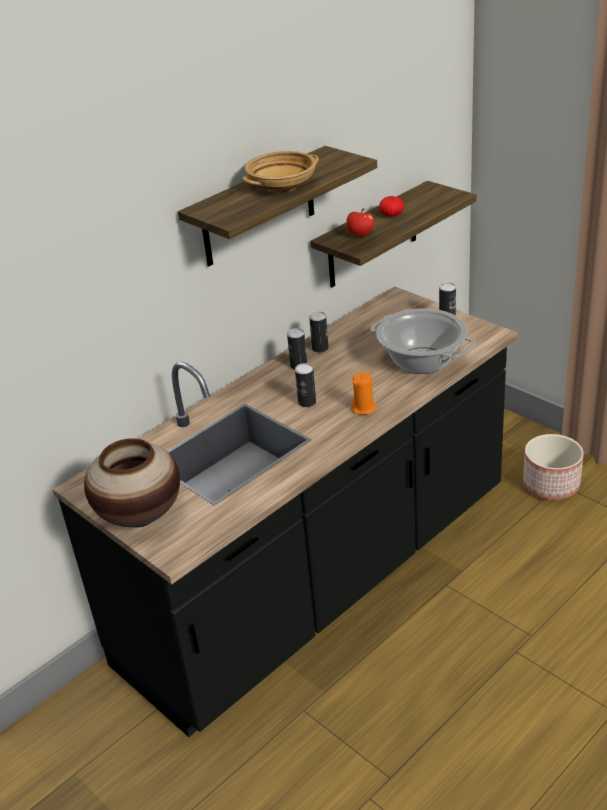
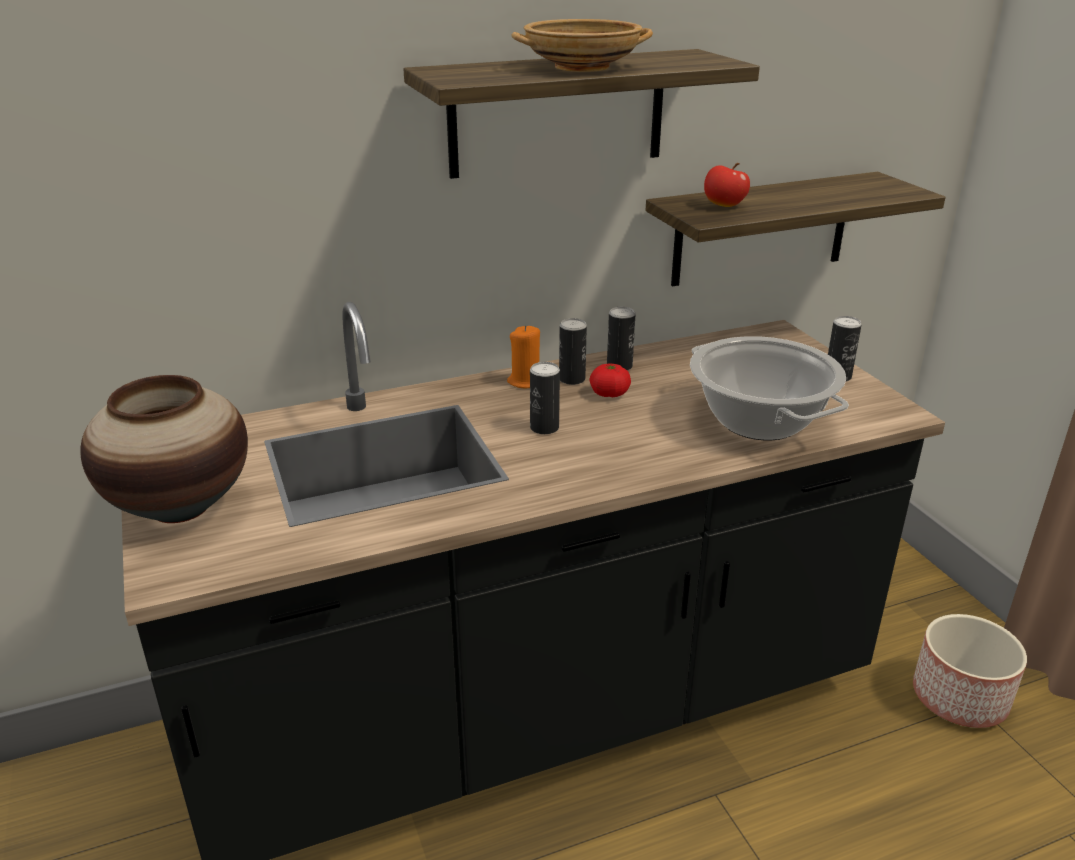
camera: 20 degrees right, 5 degrees down
(364, 408) = (621, 460): orange candle -> orange candle (526, 381)
(391, 214) = (791, 194): tomato -> tomato (609, 394)

